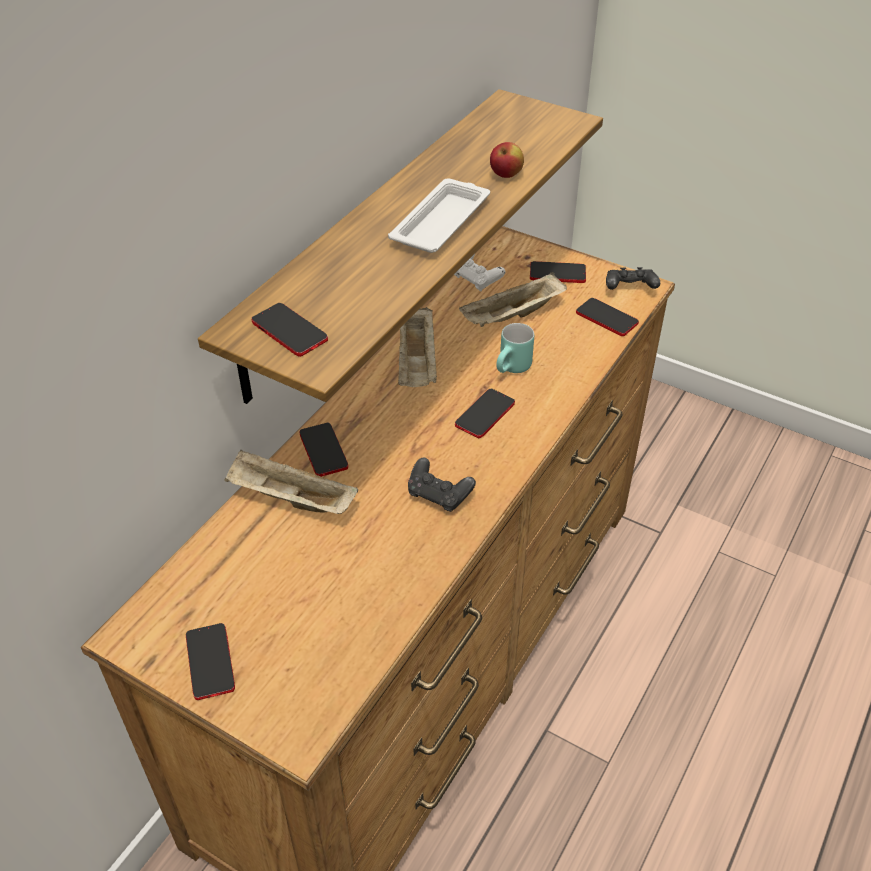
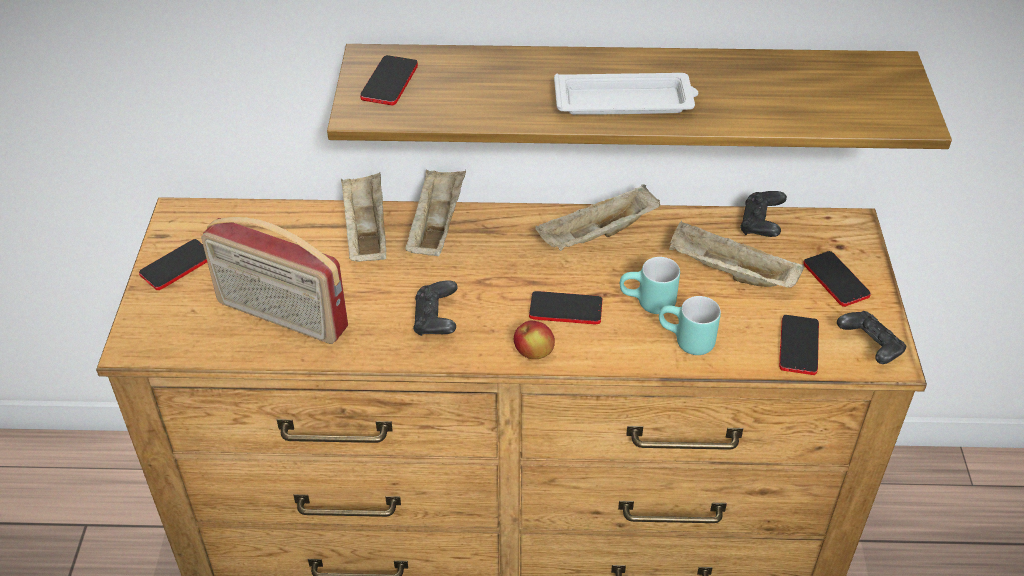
camera: 60 degrees right, 0 degrees up
(323, 450) = (436, 226): phone -> beige tray
(352, 601) = (281, 317): none -> radio
(476, 280) = (761, 225): white game controller -> black game controller
(506, 175) = (750, 112): apple -> apple (533, 353)
(566, 368) = (685, 342): none -> turquoise mug

